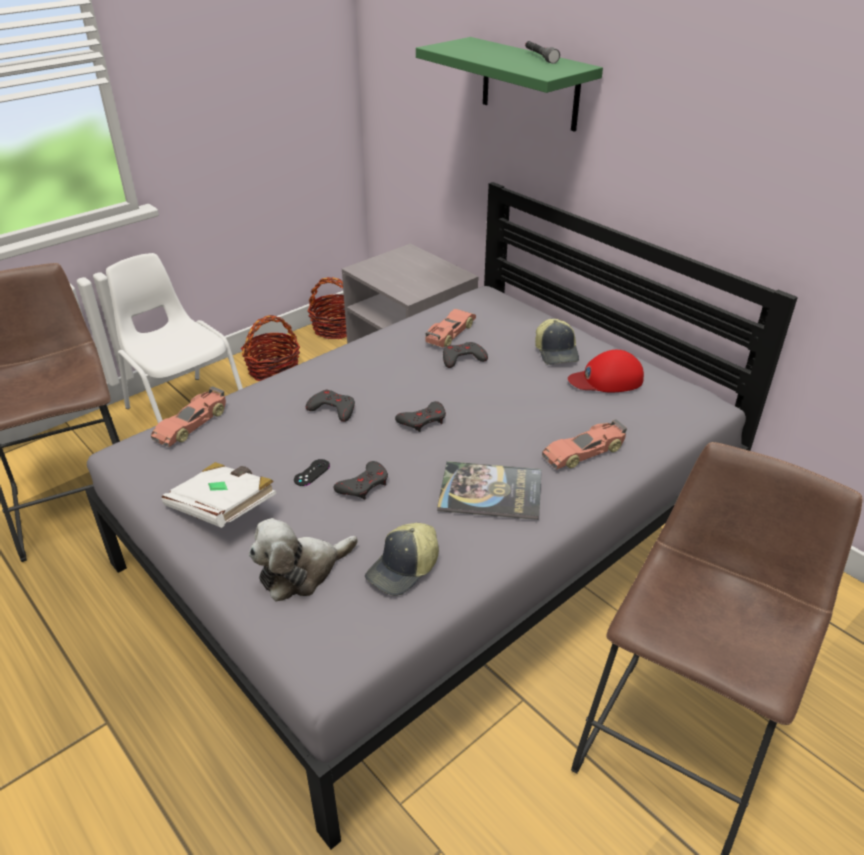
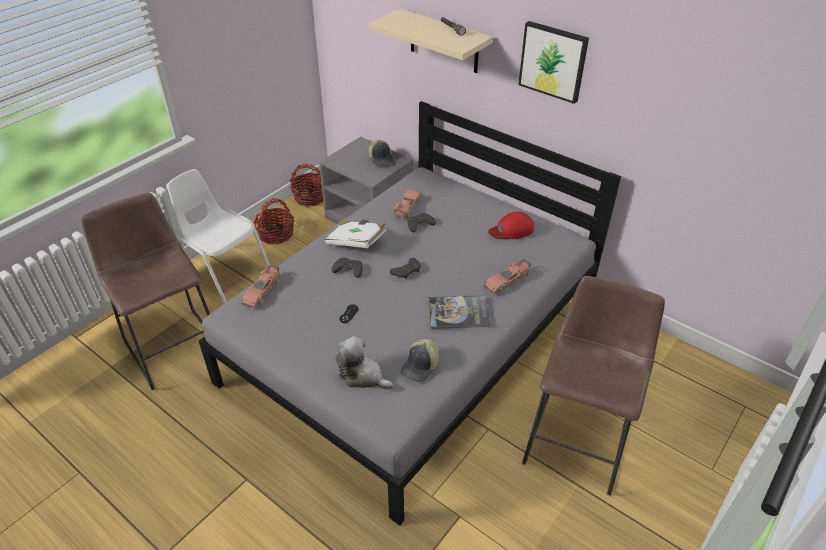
camera: 10 degrees left, 5 degrees up
(223, 509) = (303, 344): white book -> white book (356, 243)
(301, 572) = (362, 375): plush toy -> plush toy turned 75 degrees clockwise
(364, 485) = (382, 318): grey game controller -> none
(530, 84) = (444, 42): green shelf -> beige shelf
(557, 352) = (477, 213): cap -> cap (381, 158)
(696, 100) = (553, 61): none -> picture

